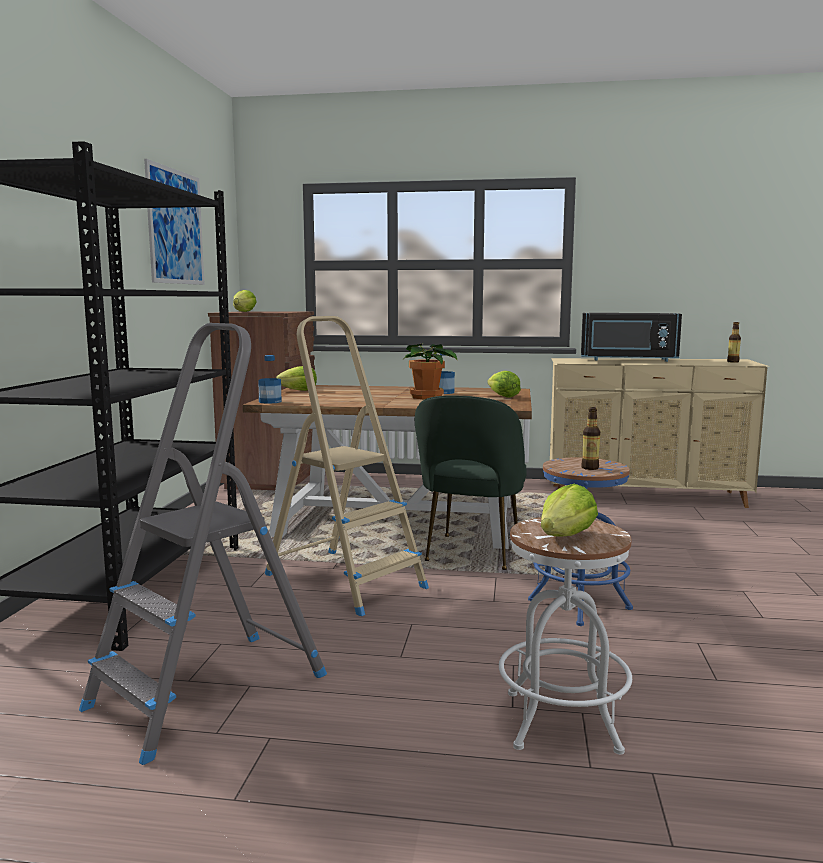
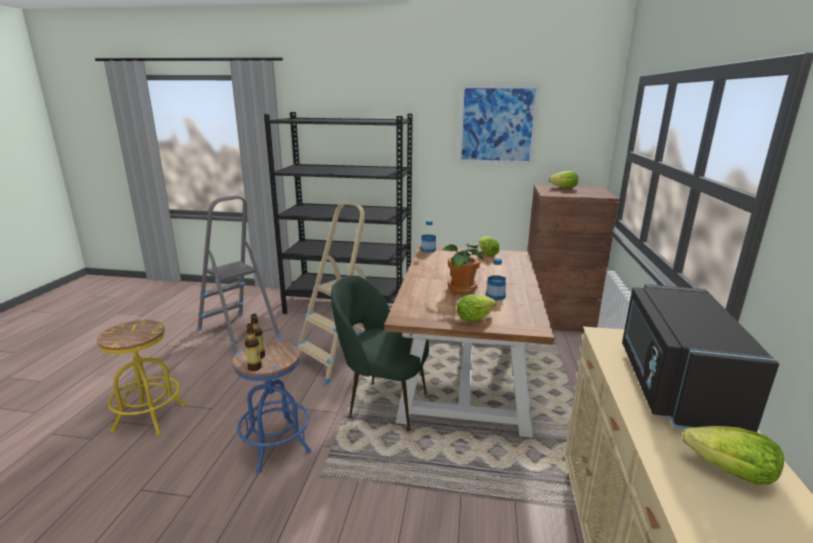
camera: 90 degrees right, 10 degrees up
(562, 722) = (150, 417): white stool -> yellow stool
(566, 537) = (126, 331): lettuce -> lettuce (730, 472)
(733, 362) = (745, 522): bottle -> bottle (254, 367)

